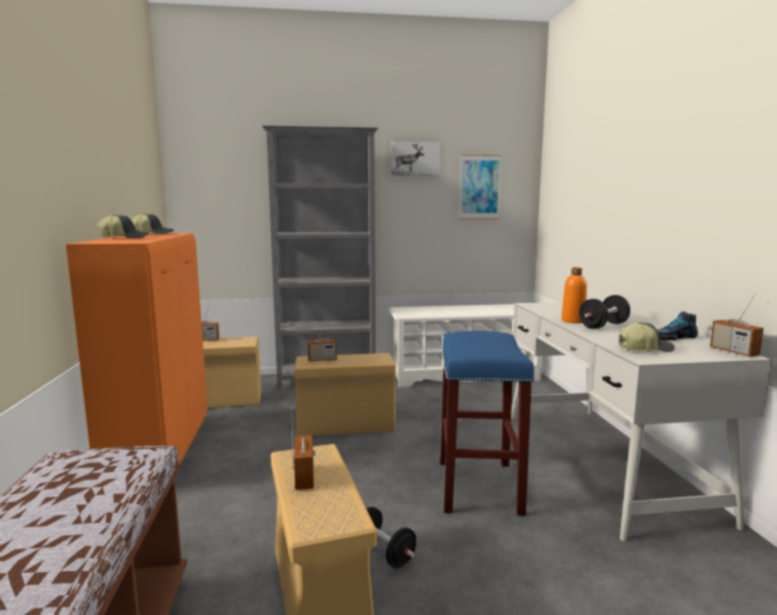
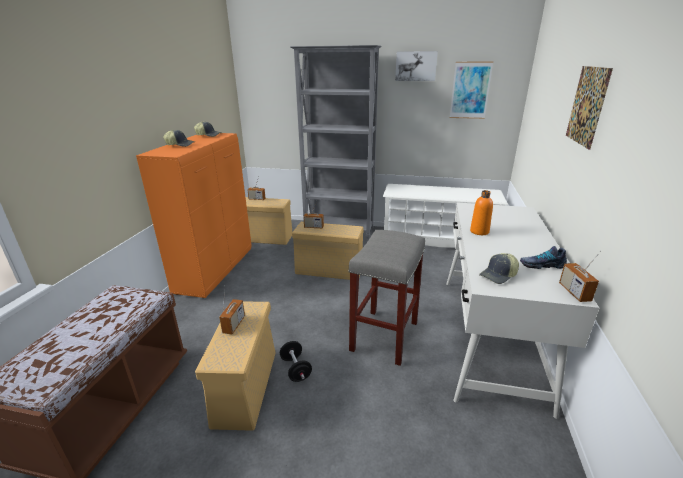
camera: 20 degrees right, 15 degrees up
(477, 485) = (384, 335): blue stool -> grey stool
(603, 326) = (497, 241): black dumbbell -> none
(644, 348) = (499, 275): cap -> cap turned 135 degrees clockwise
(660, 168) = (587, 106): none -> picture

